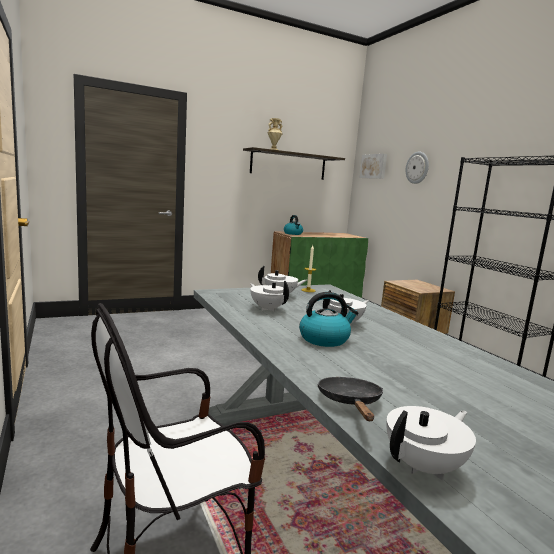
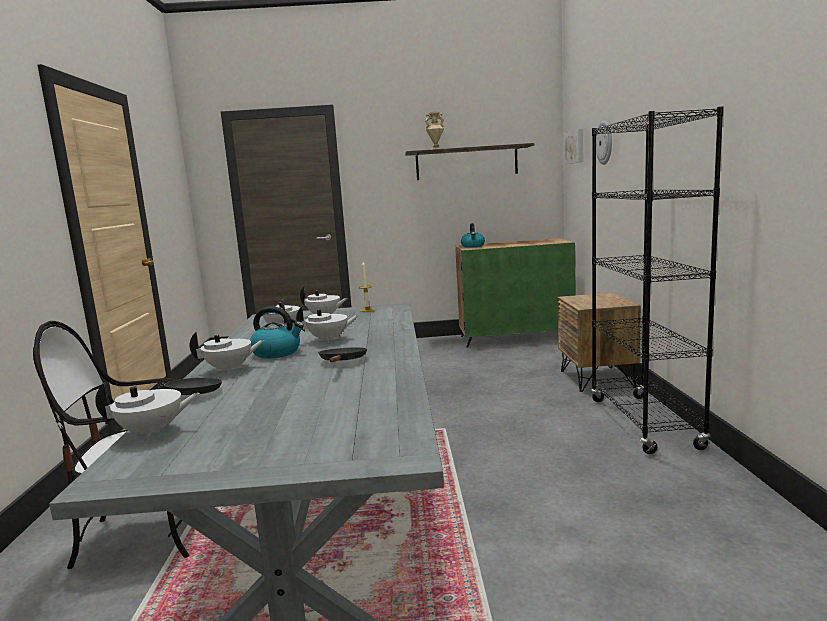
camera: 25 degrees right, 0 degrees up
(318, 362) = (230, 369): none -> white teapot
(415, 351) = (342, 362): none -> black frying pan

